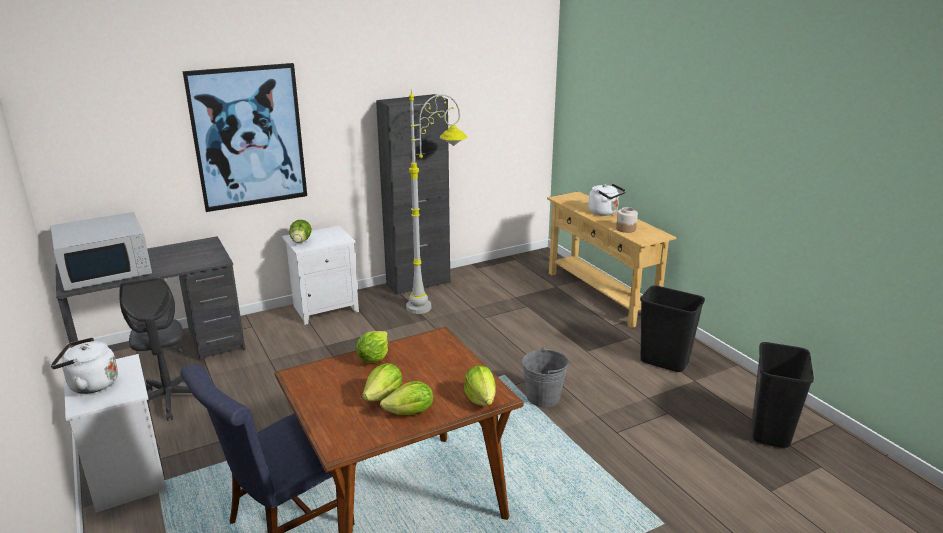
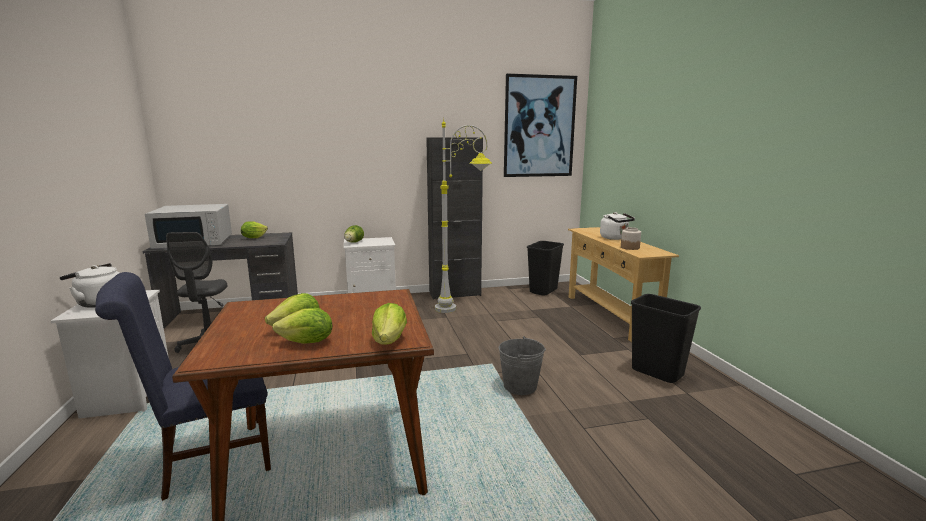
camera: 15 degrees right, 10 degrees down
(248, 137) = (322, 157): picture -> picture (539, 126)
(373, 358) = (320, 301): lettuce -> lettuce (254, 238)
(771, 432) = (772, 457): black trash can -> black trash can (543, 291)

